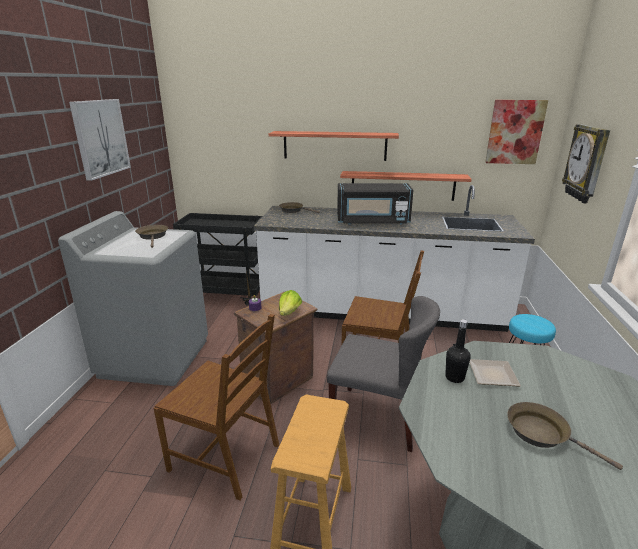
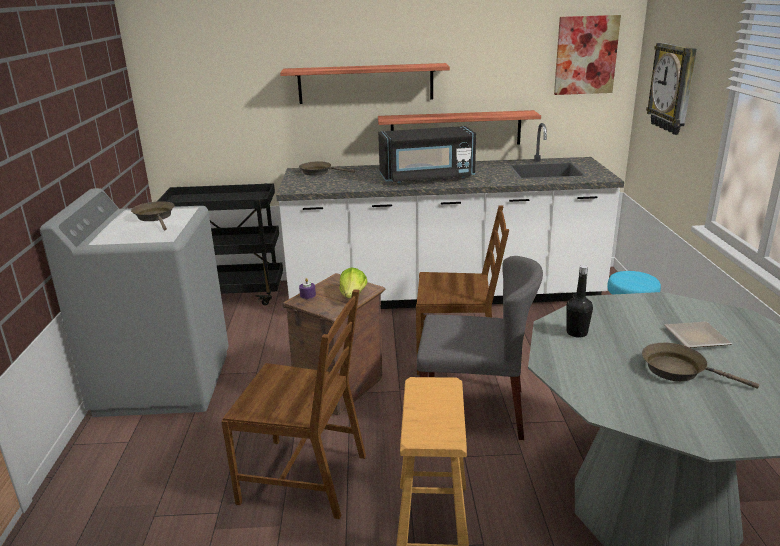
camera: 10 degrees left, 0 degrees up
(100, 138) = (66, 90): picture -> none
(494, 376) = (617, 326): plate -> plate (698, 338)

